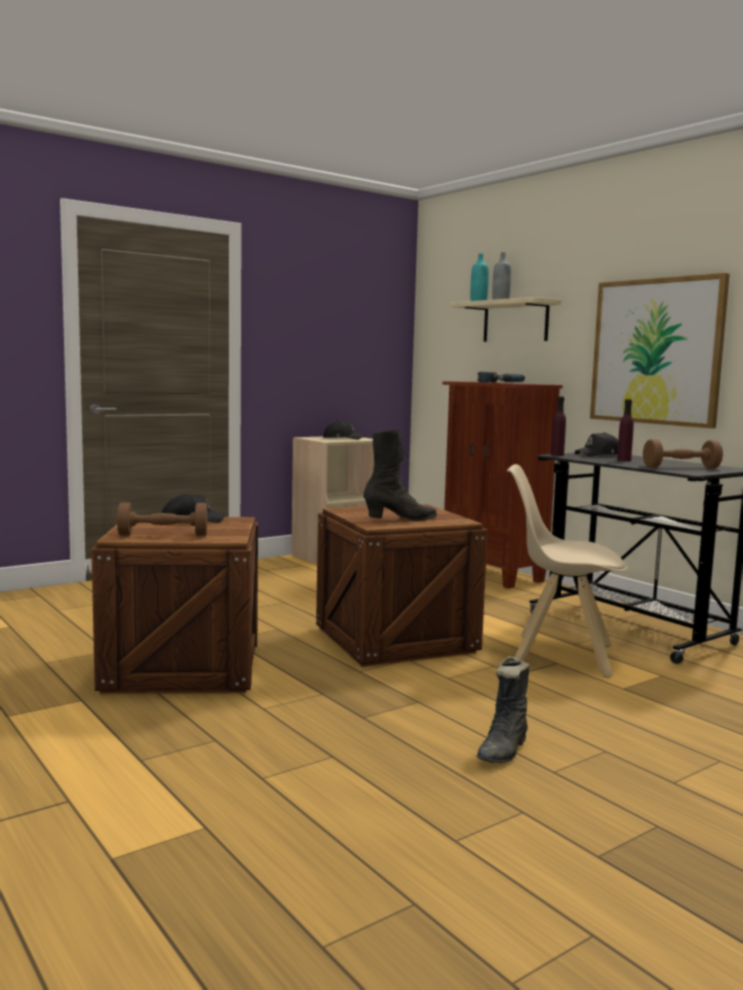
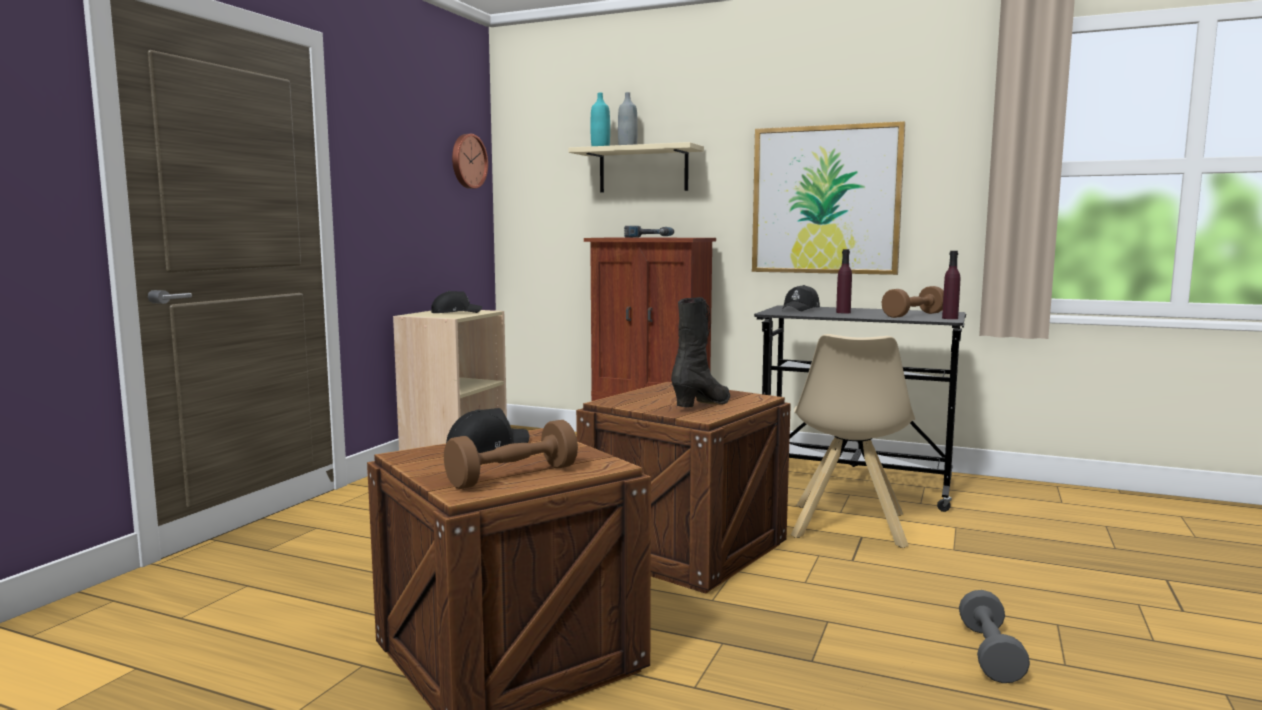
camera: 30 degrees left, 0 degrees up
(384, 314) = (467, 161): none -> wall clock
(504, 750) = (990, 654): black boot -> grey dumbbell
(557, 455) = (772, 312): purple bottle -> purple bottle (950, 318)
(559, 654) = (848, 526): beige chair -> beige chair turned 60 degrees counterclockwise

